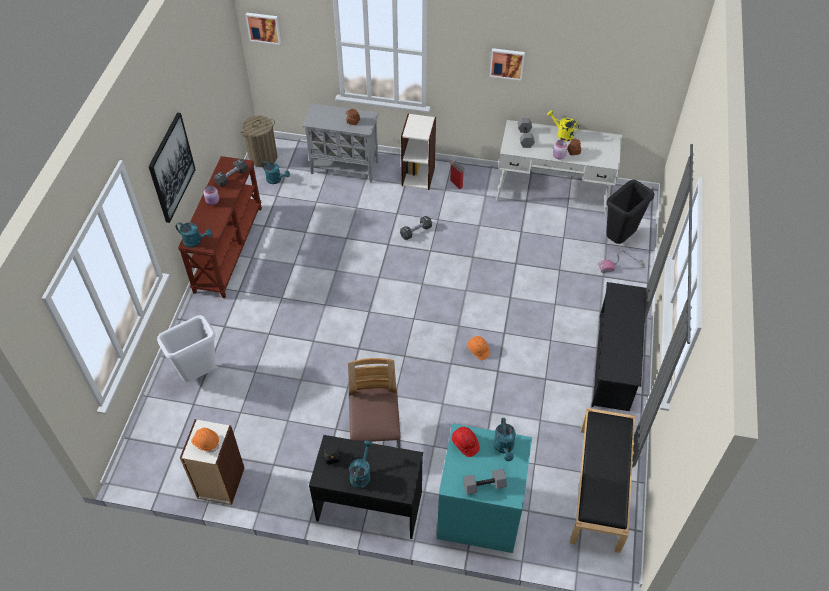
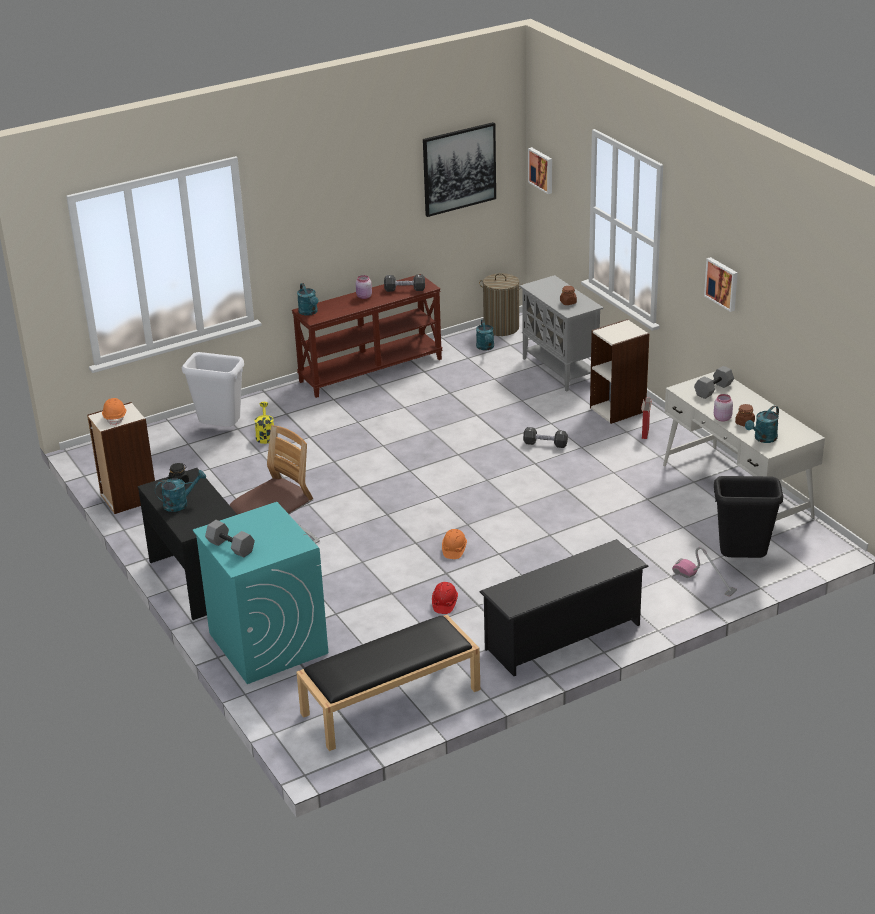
camera: 50 degrees right, 20 degrees down
(171, 167) = (320, 222): picture -> picture (459, 169)
(465, 444) = (262, 517): red hard hat -> red hard hat (444, 603)
(504, 448) = (286, 538): turquoise watering can -> turquoise watering can (763, 439)
(562, 134) = (758, 406): yellow watering can -> yellow watering can (265, 435)

